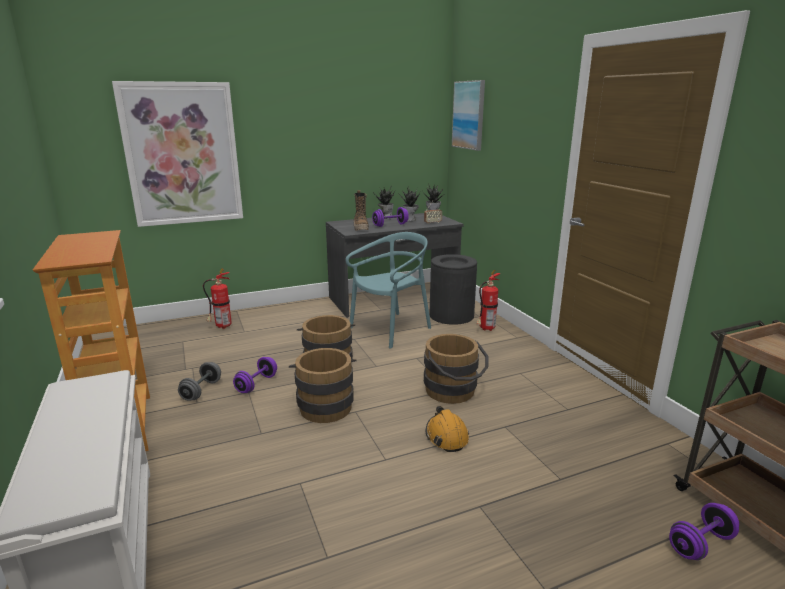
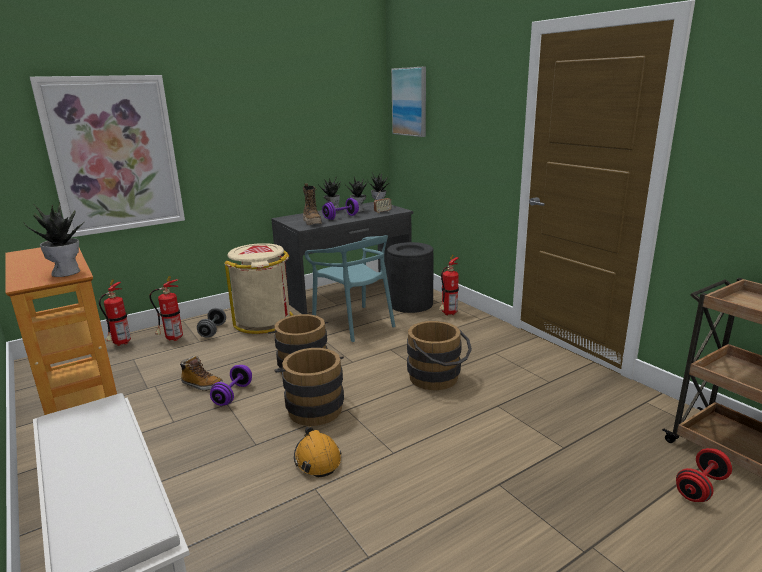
camera: 10 degrees left, 0 degrees up
(93, 256) = (67, 272): none -> potted plant
(176, 326) = (120, 344): none -> fire extinguisher
(201, 391) = (174, 409): grey dumbbell -> grey dumbbell (213, 331)
(232, 372) = (201, 385): none -> boot
(308, 318) = (264, 321): none -> beige trash can
(391, 329) = (355, 323): turquoise chair -> turquoise chair turned 105 degrees clockwise
(446, 436) = (445, 422): orange hard hat -> orange hard hat (317, 459)
(700, 544) = (701, 487): purple dumbbell -> red dumbbell

